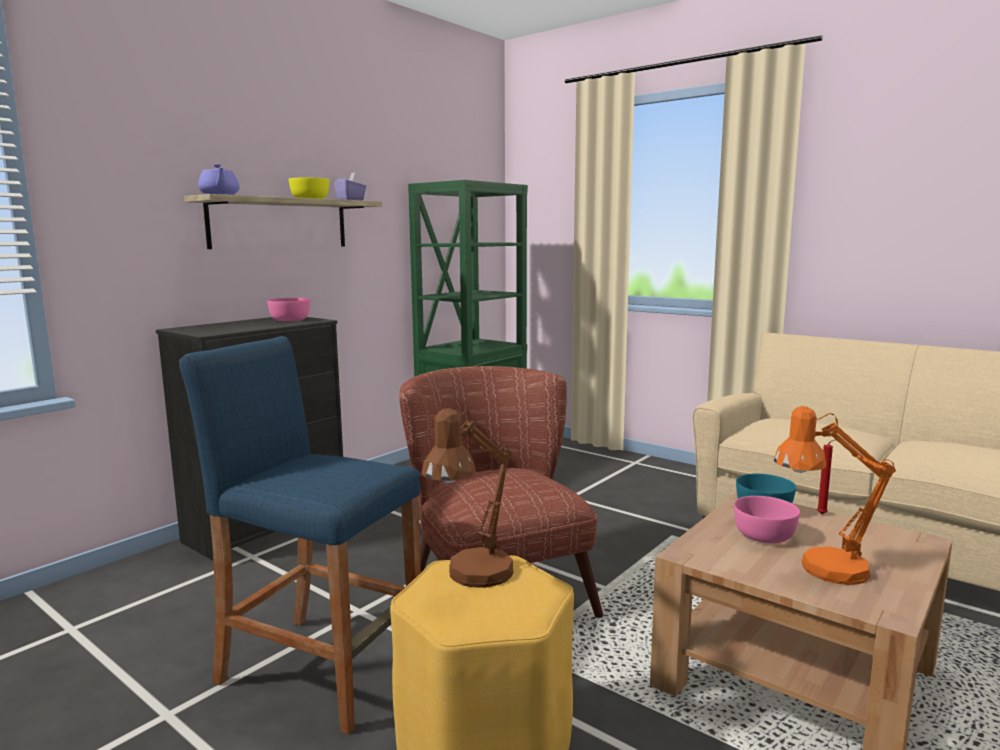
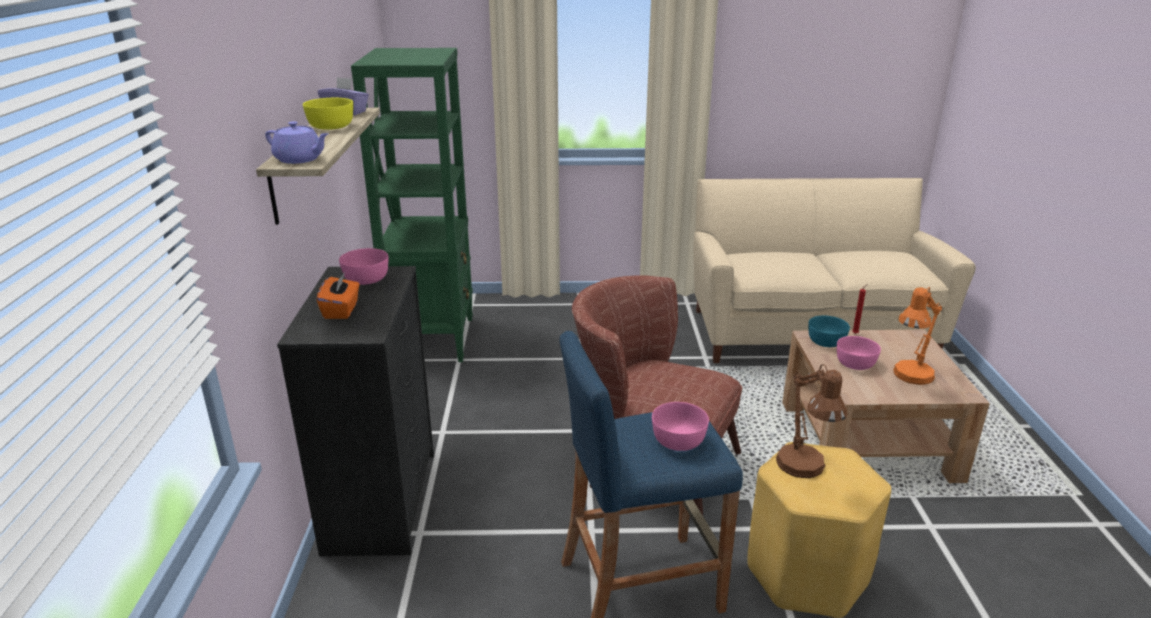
camera: 40 degrees left, 15 degrees up
(230, 326) = (341, 310): none -> orange tissue box
(328, 475) = (679, 440): none -> pink bowl

